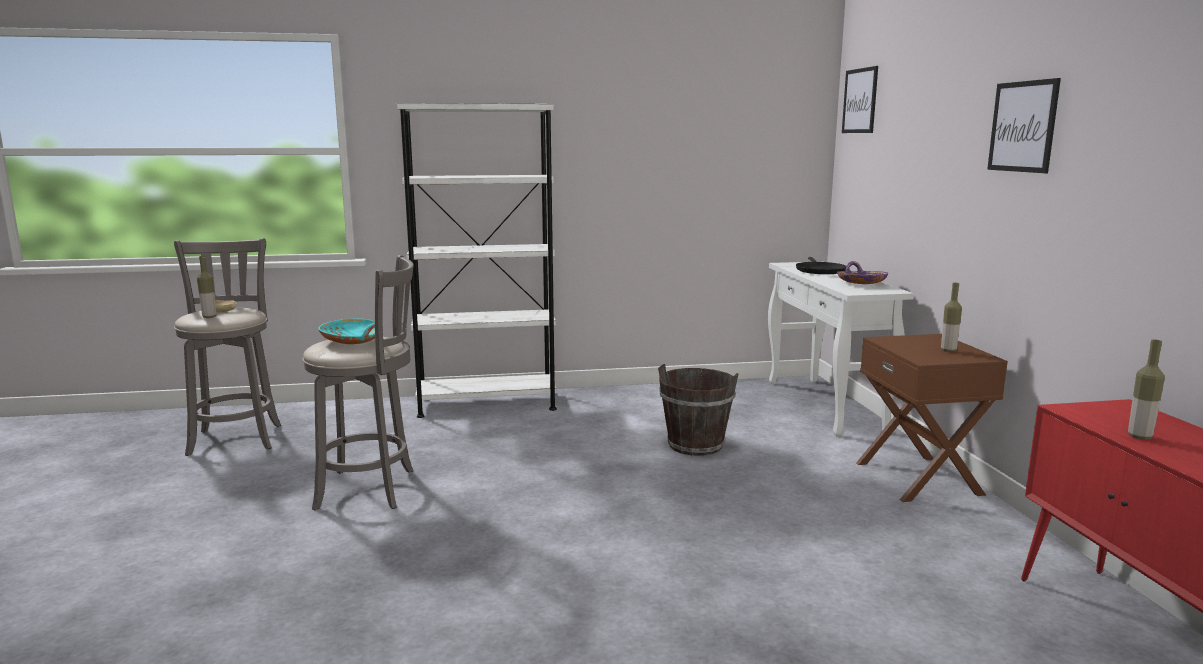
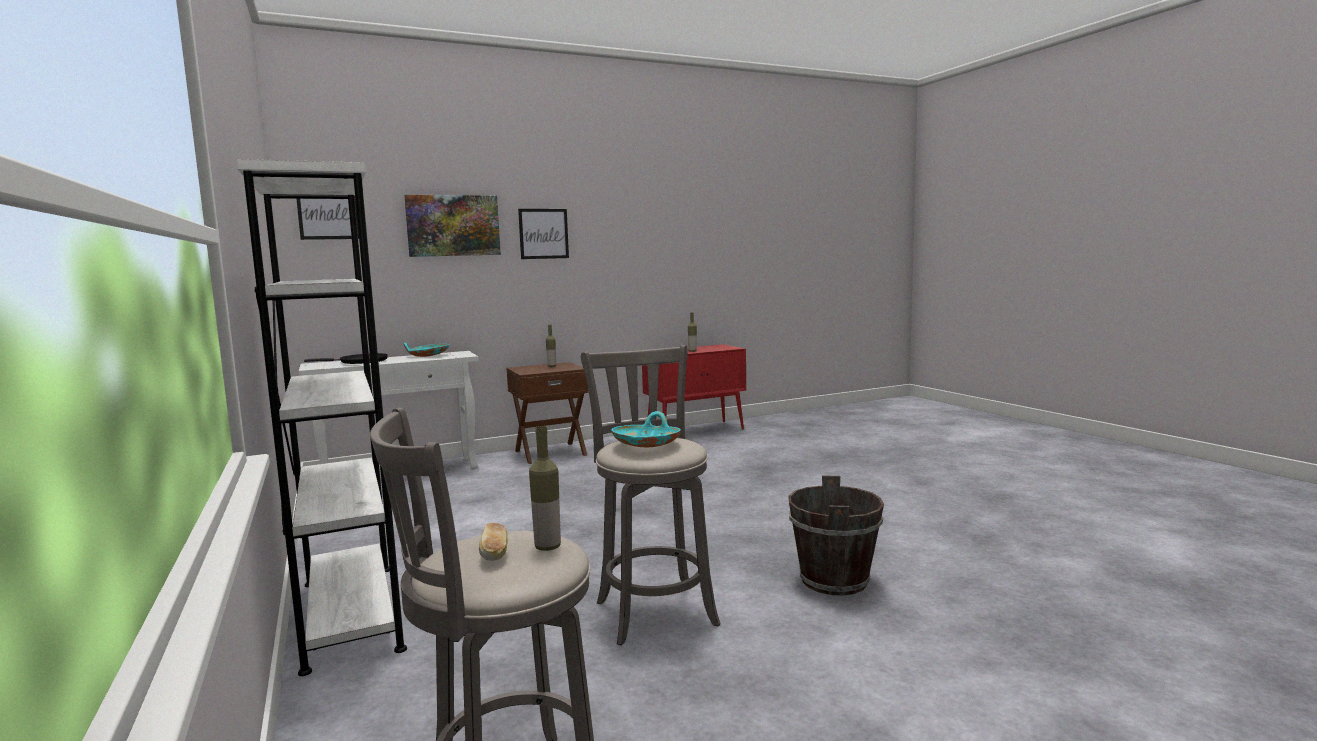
camera: 105 degrees left, 5 degrees down
(695, 445) = (501, 502): brown bucket -> brown bucket (834, 580)
(861, 283) = (428, 356): purple bowl -> turquoise bowl
(935, 115) = (453, 225): none -> picture

